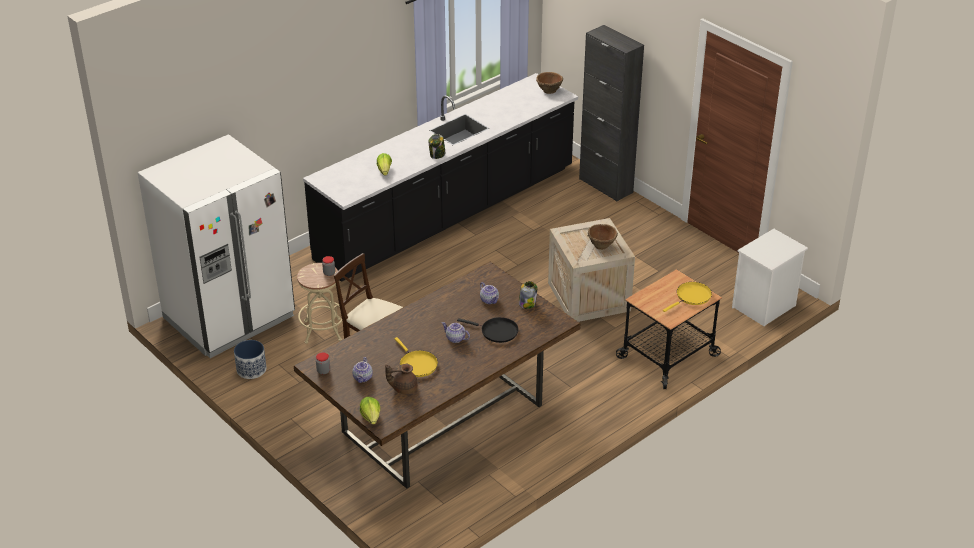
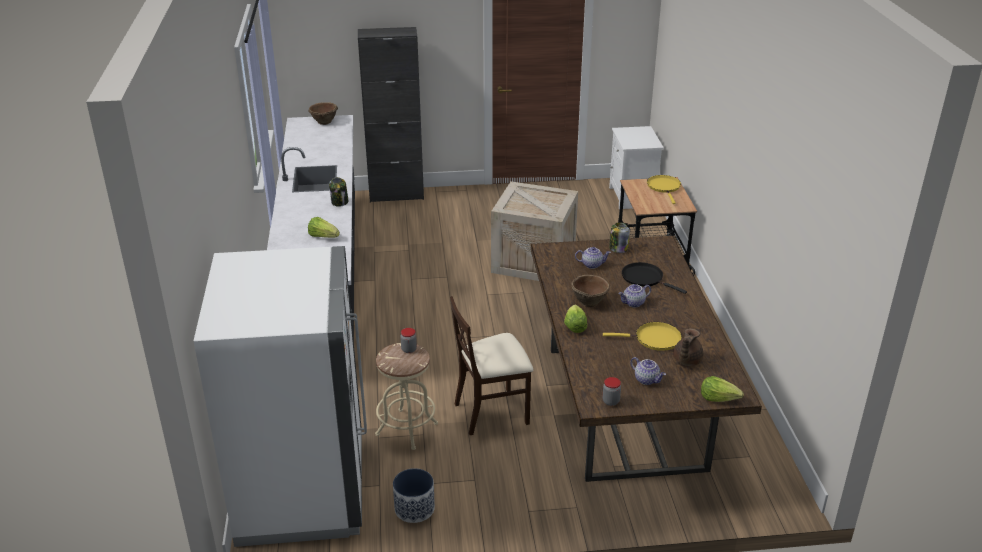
camera: 55 degrees left, 5 degrees down
(398, 323) = (574, 326): none -> lettuce
(497, 331) = (645, 278): black frying pan -> black frying pan turned 105 degrees counterclockwise
(602, 245) = (544, 198): brown bowl -> brown bowl (589, 302)

